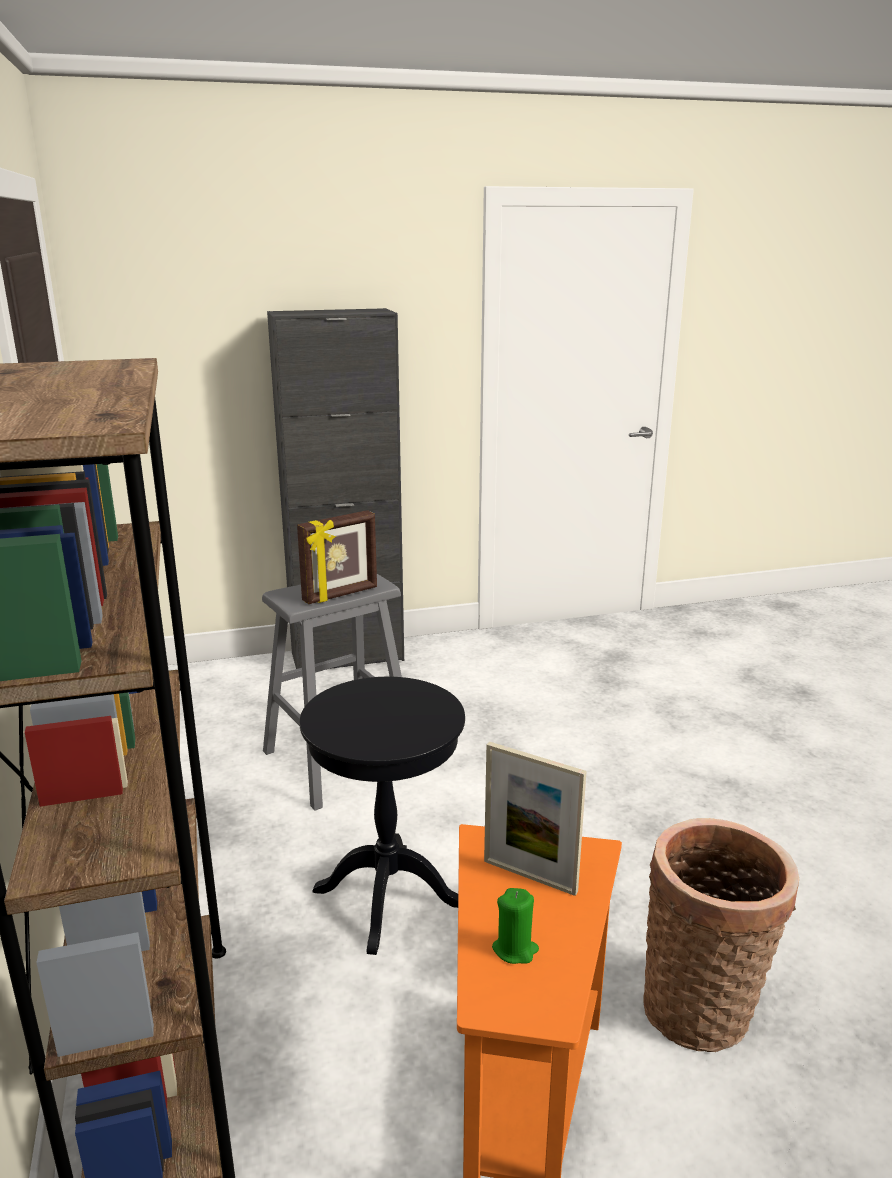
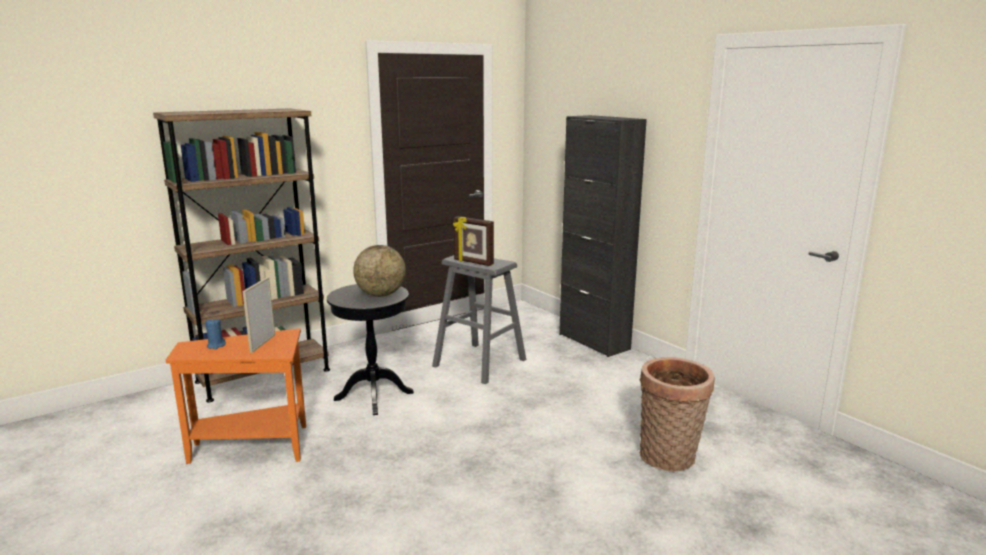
camera: 70 degrees right, 5 degrees down
(396, 702) = (381, 295): none -> globe
(515, 949) = (216, 345): green candle -> blue candle
(703, 1008) = (316, 492): basket -> basket (669, 459)

